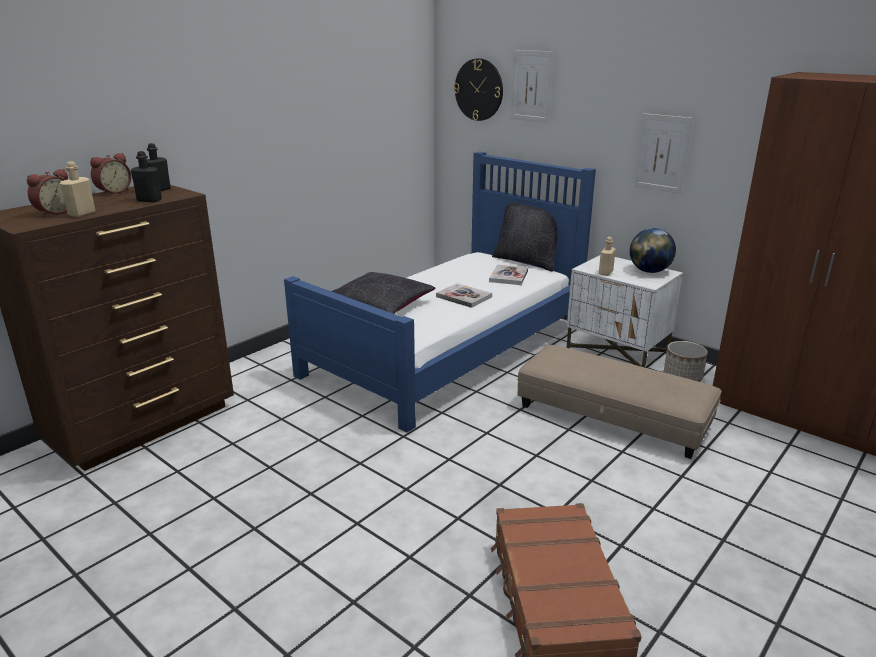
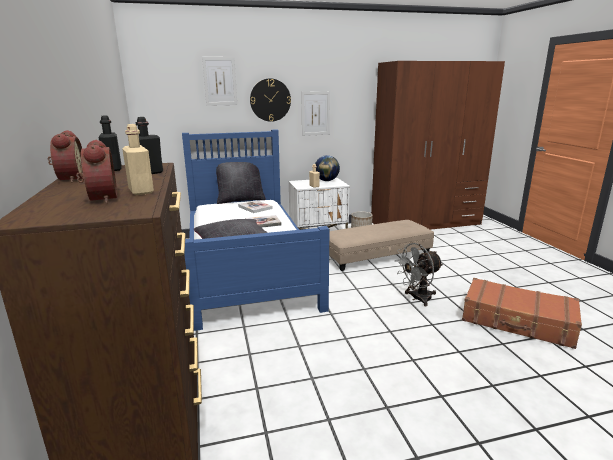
camera: 55 degrees left, 5 degrees down
(479, 89) = (173, 87): wall clock -> wall clock (270, 100)
(517, 487) = (417, 298): none -> grey fan

